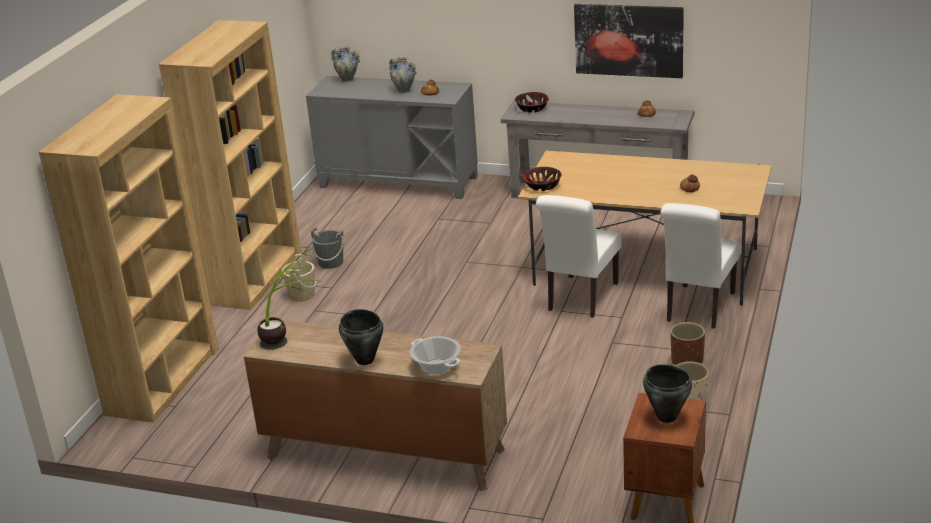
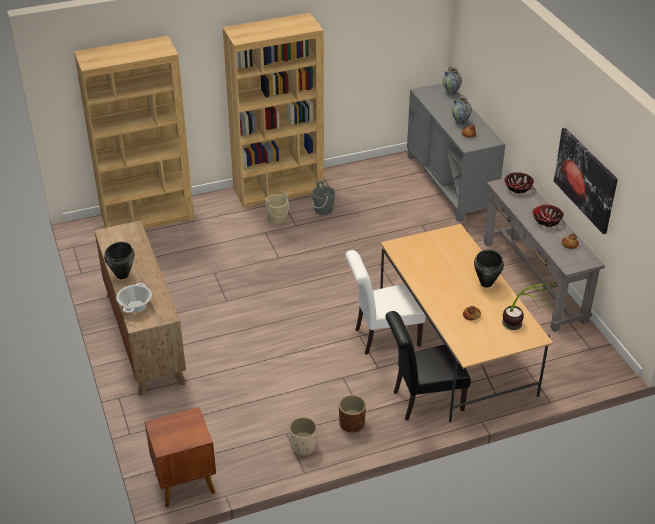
camera: 50 degrees right, 10 degrees up
(290, 338) = (124, 236): potted plant -> potted plant (523, 328)
(542, 186) = (405, 246): bowl -> bowl (546, 221)
(667, 417) = (180, 431): black cooking pot -> black cooking pot (486, 283)
(698, 309) = (423, 401): white chair -> black chair

